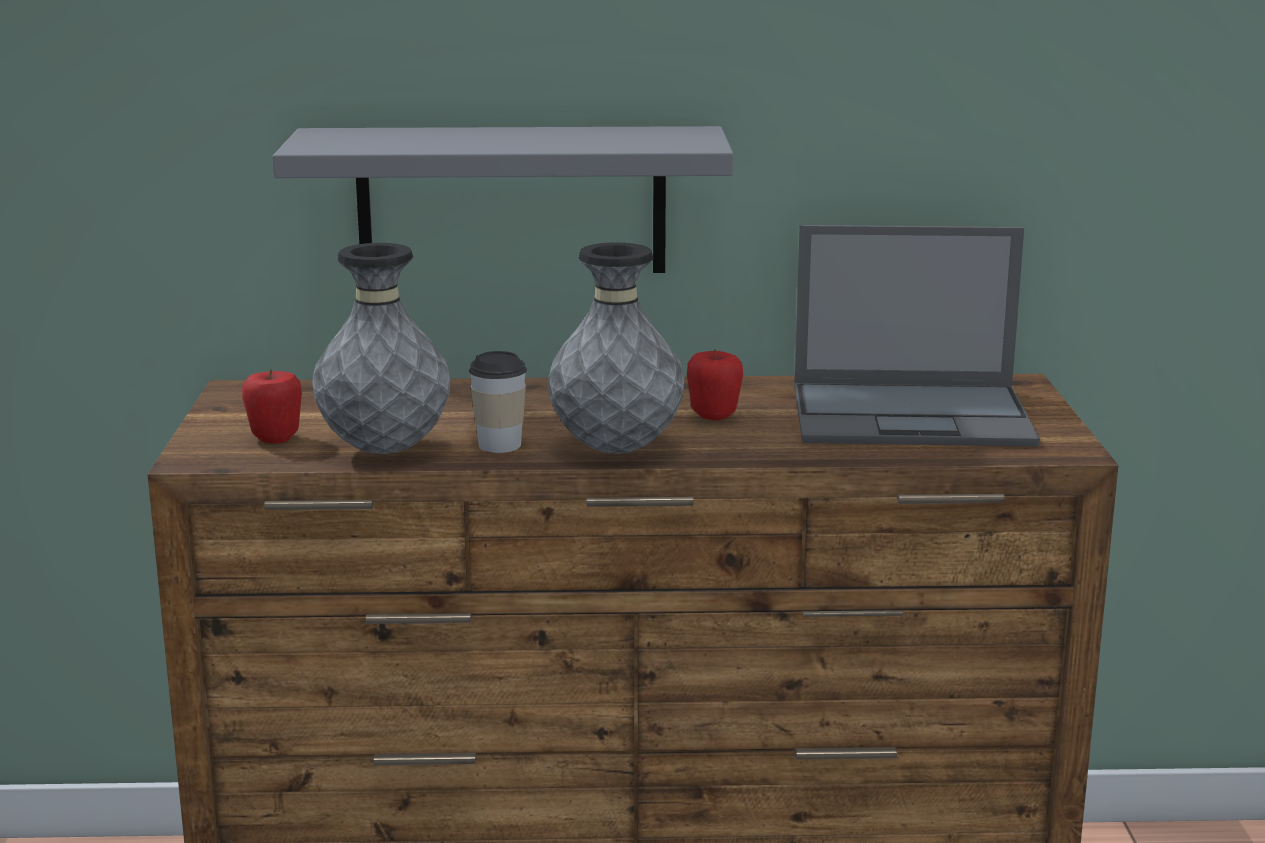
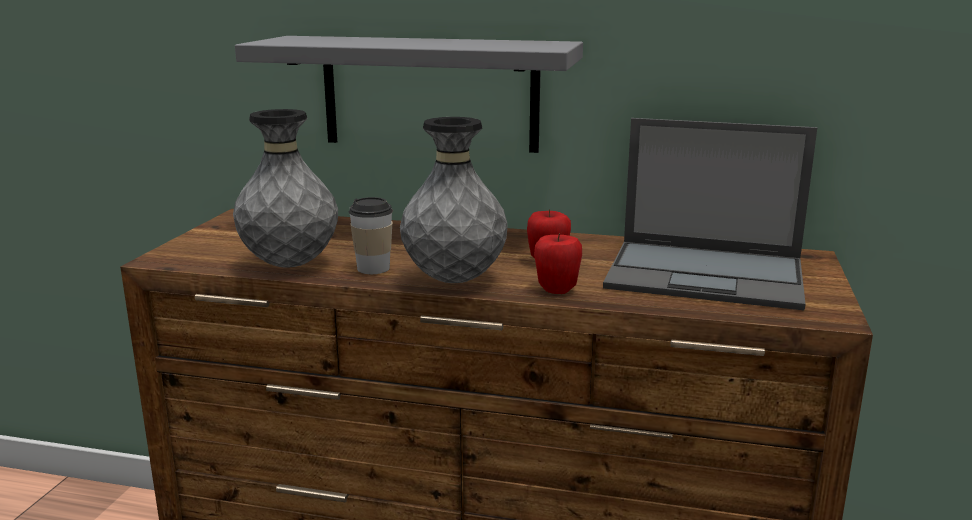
camera: 15 degrees right, 0 degrees up
(275, 438) = (227, 250): apple -> apple (557, 289)

